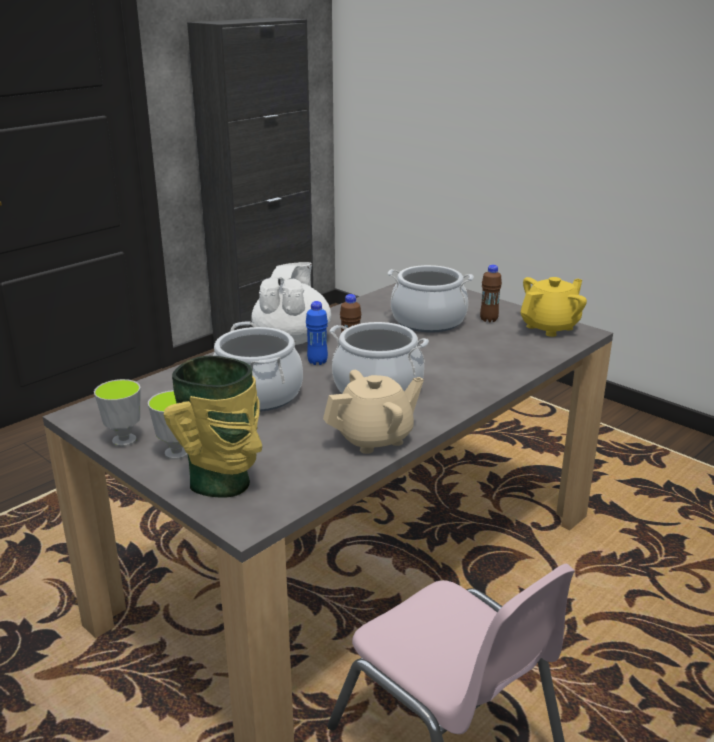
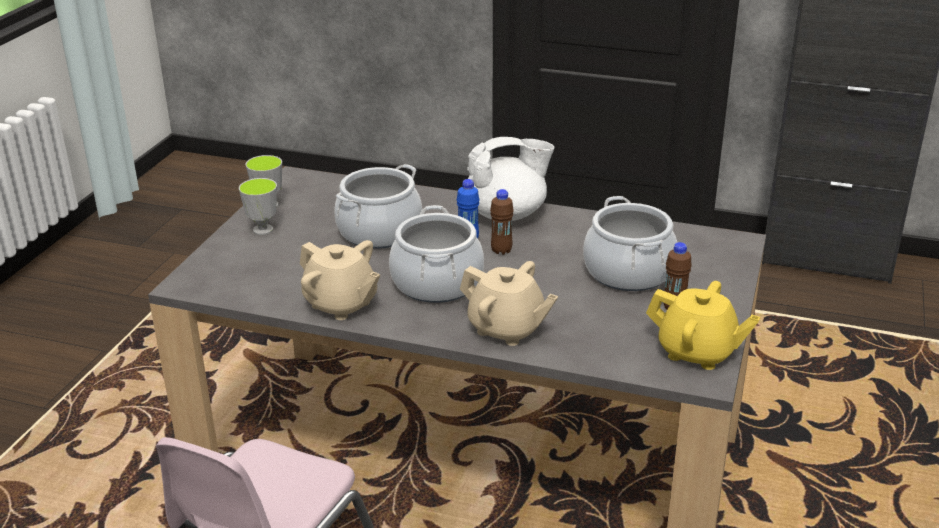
camera: 65 degrees right, 5 degrees up
(223, 484) = (229, 261): vase -> none
(474, 378) = (507, 329): none -> beige teapot

